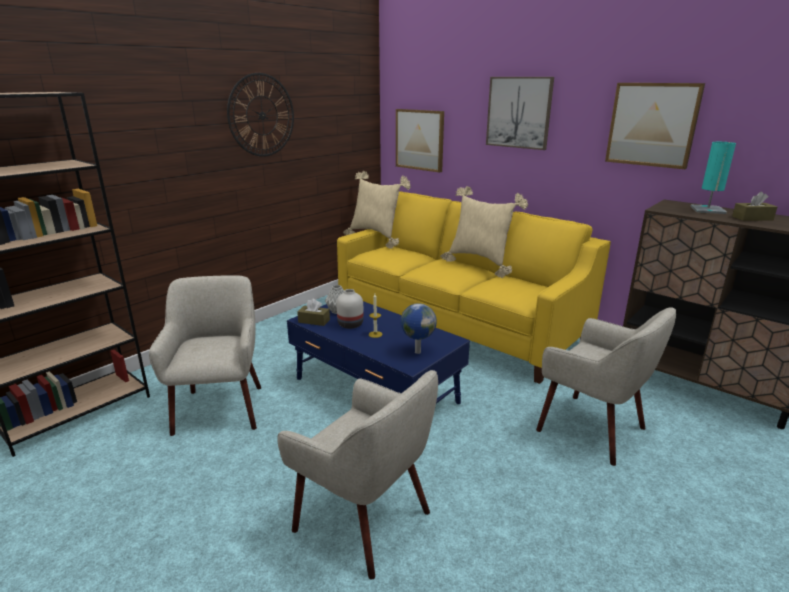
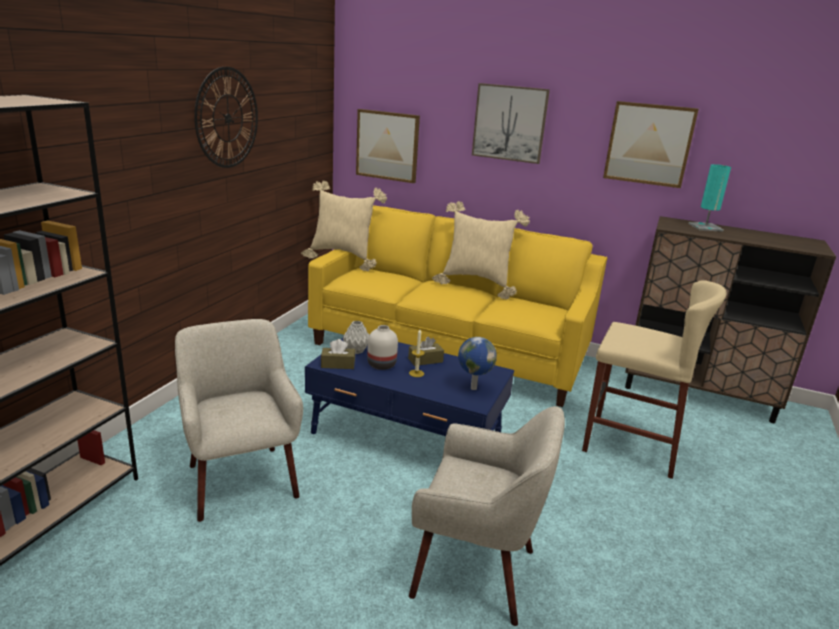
camera: 20 degrees left, 0 degrees up
(592, 429) = (631, 445): beige armchair -> beige stool
(752, 218) = (746, 235): brown tissue box -> brown tissue box (425, 360)

